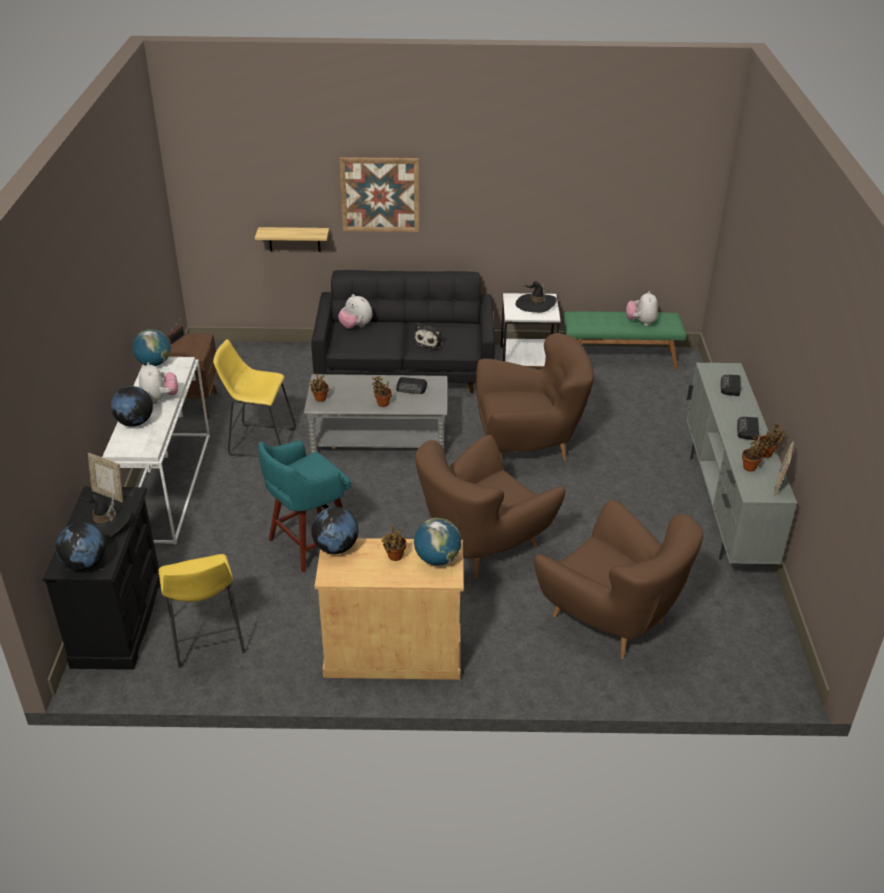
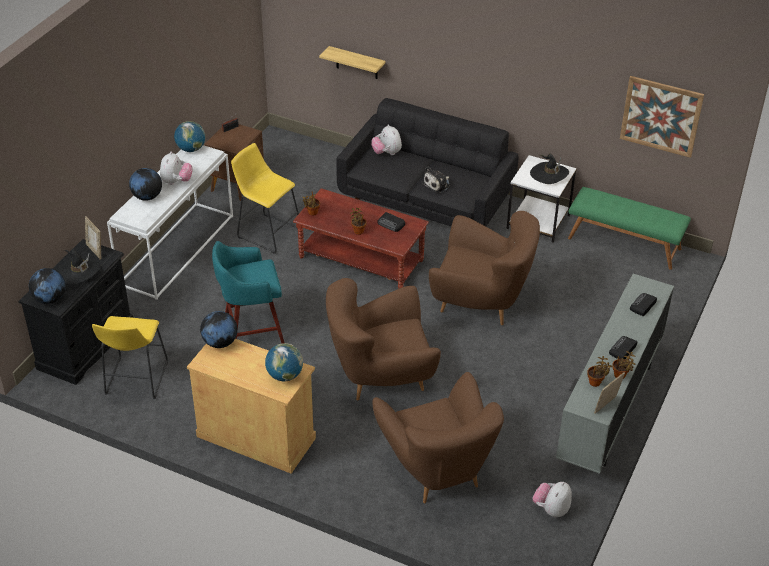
camera: 25 degrees right, 5 degrees up
(379, 440) = (361, 259): grey coffee table -> brown coffee table
(380, 194) = (429, 43): picture -> picture (661, 116)
(394, 557) = (255, 364): potted plant -> none
(641, 322) = (643, 216): plush toy -> plush toy (551, 509)

